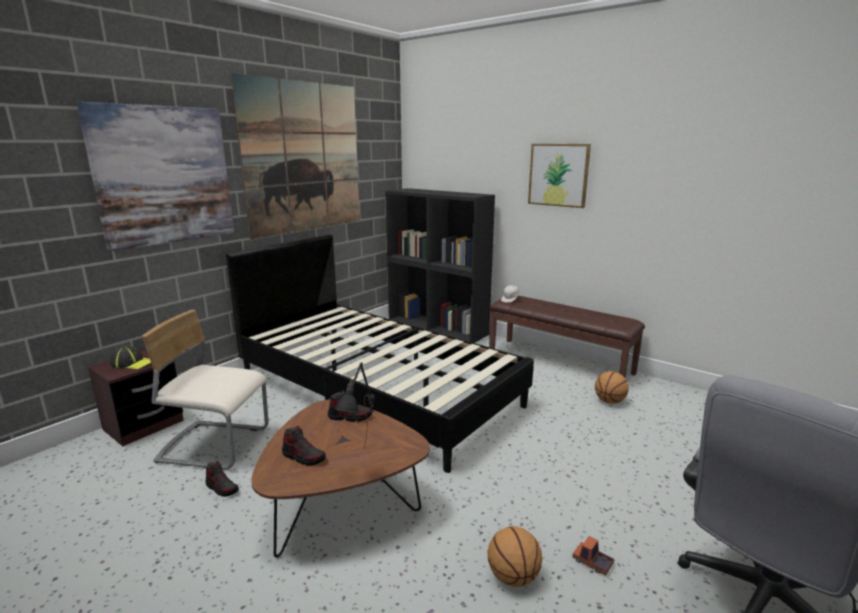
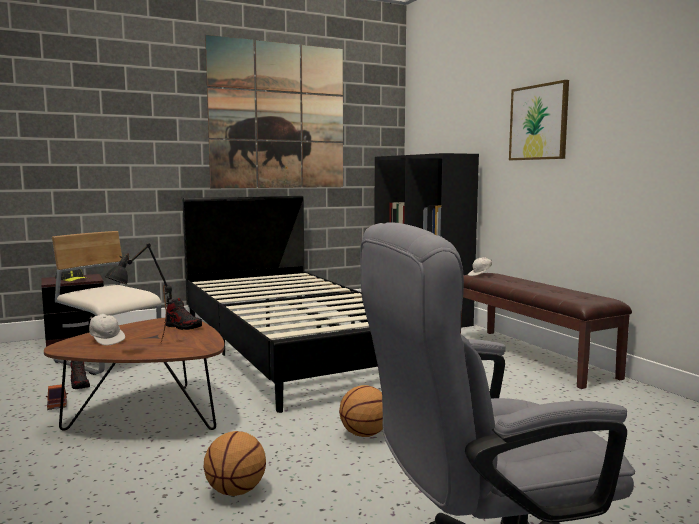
camera: 25 degrees right, 10 degrees down
(164, 176) = (132, 121): picture -> none
(304, 457) = (106, 340): shoe -> white cap
(592, 562) = (332, 504): toy truck -> toy truck (57, 405)
(609, 401) = (548, 395): basketball -> basketball (364, 434)

